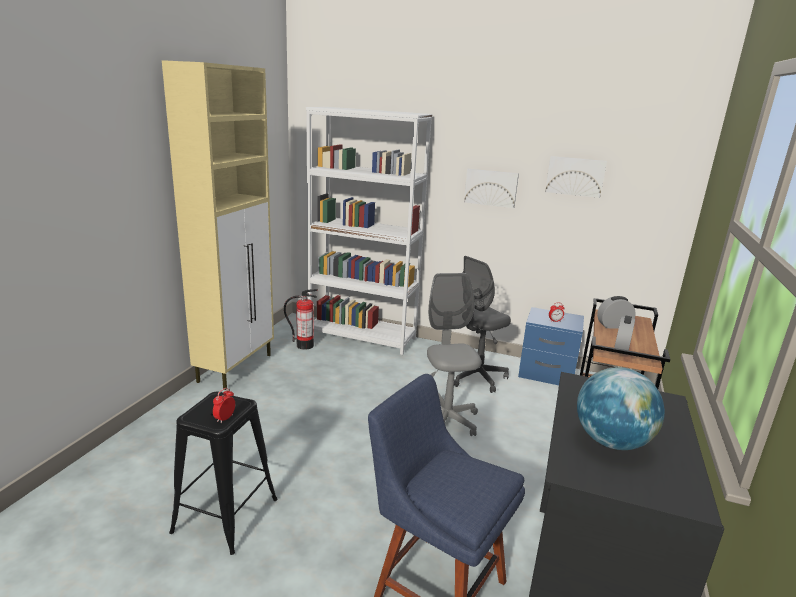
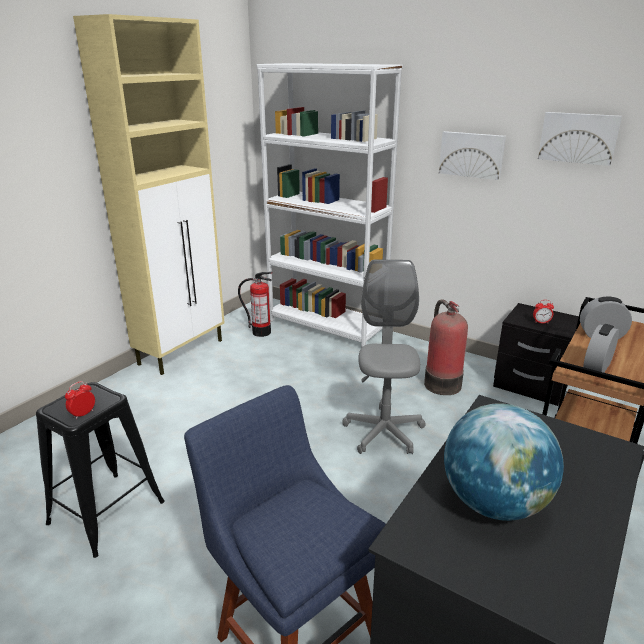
camera: 15 degrees right, 5 degrees up
(476, 377) = (441, 383): grey office chair -> fire extinguisher
(546, 374) = (530, 385): blue nightstand -> black nightstand

